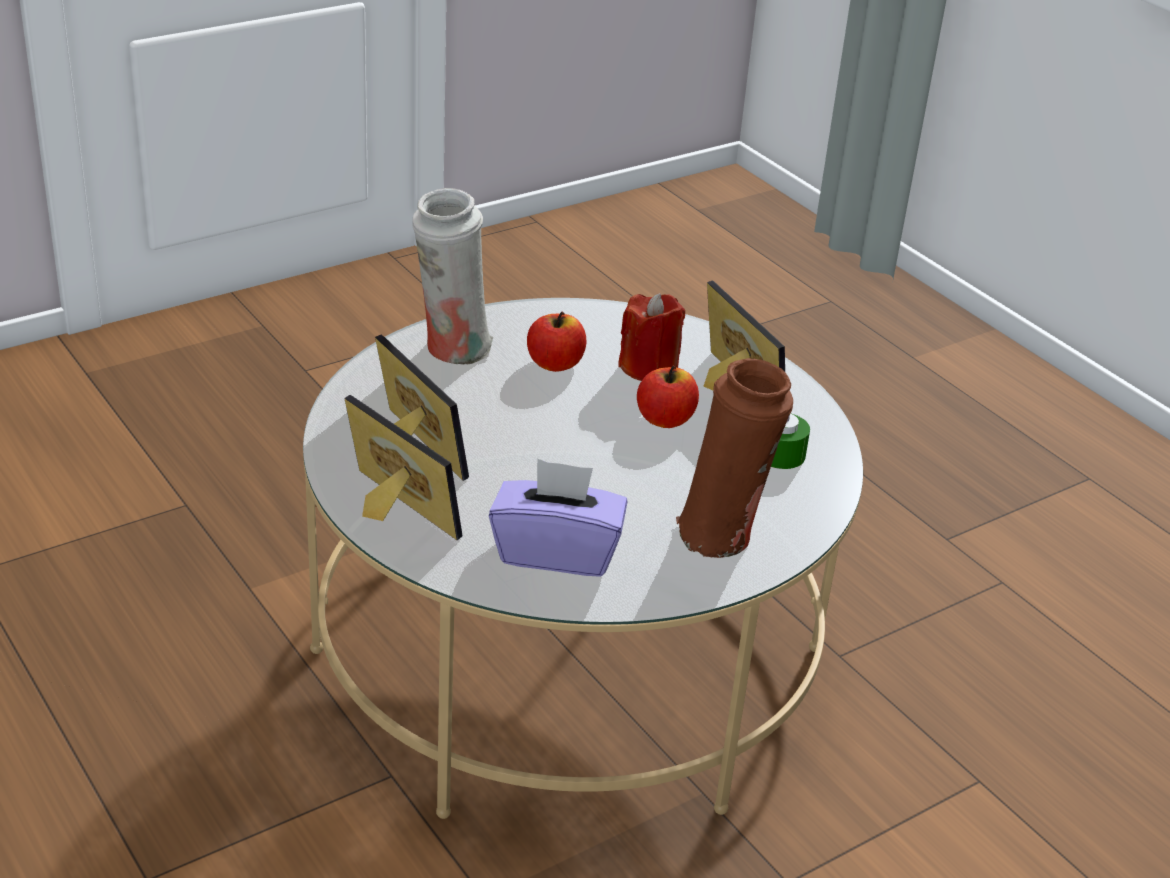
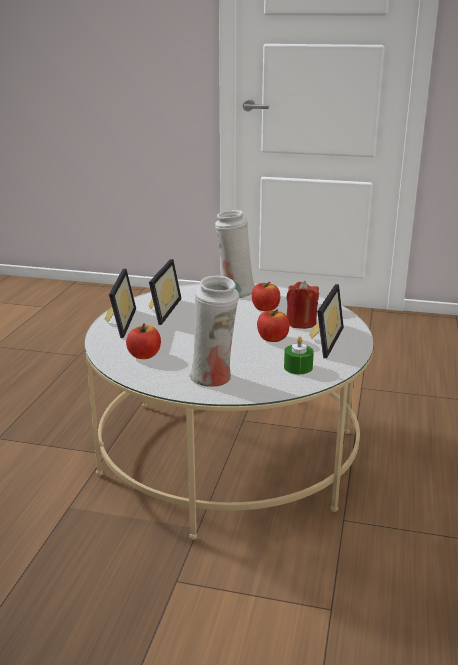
camera: 50 degrees right, 10 degrees down
(557, 552) = (144, 355): purple tissue box -> apple
(722, 536) = (214, 379): brown vase -> white vase

